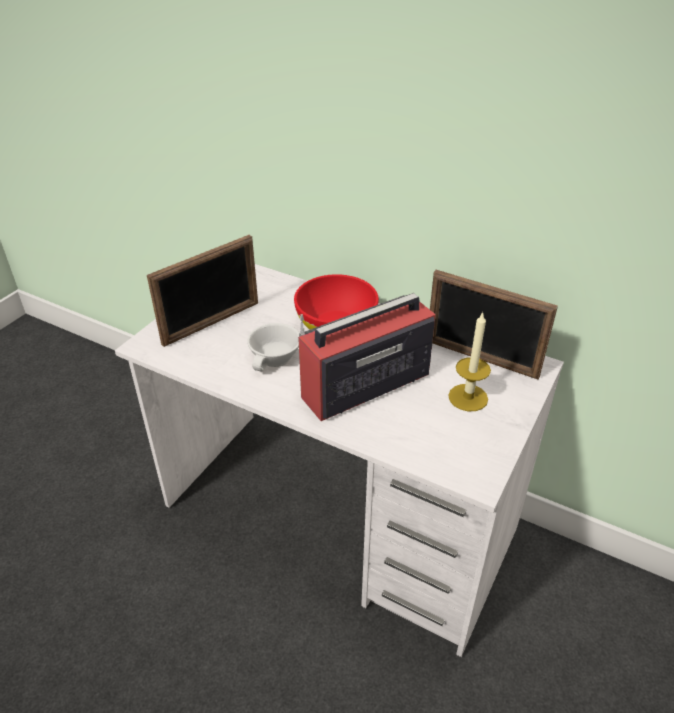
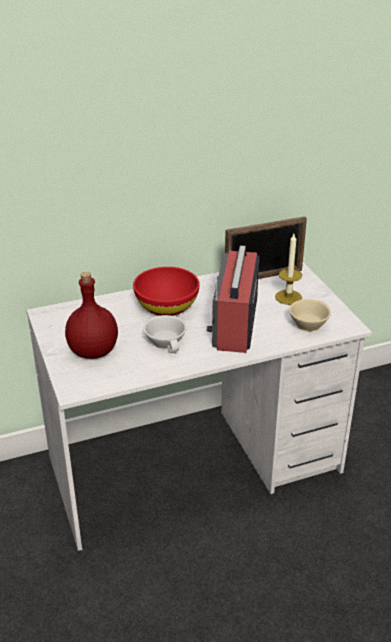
camera: 50 degrees left, 5 degrees down
(212, 323) = (92, 351): picture frame -> red bottle
(436, 440) = (307, 323): none -> beige cup

